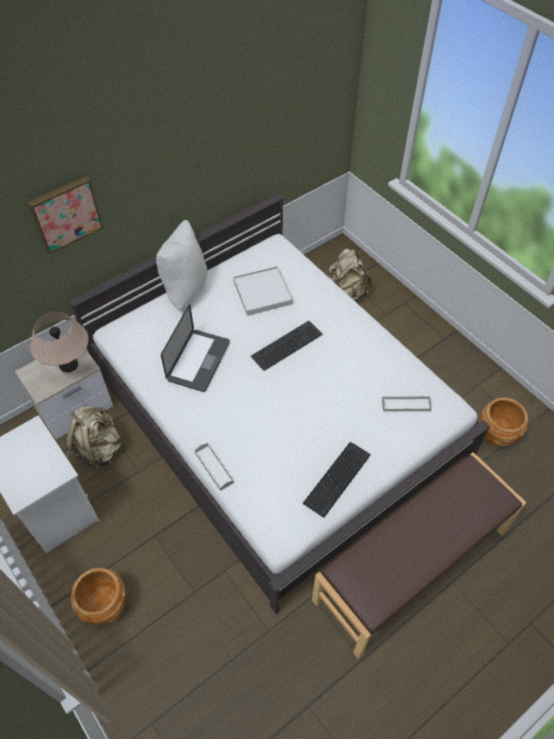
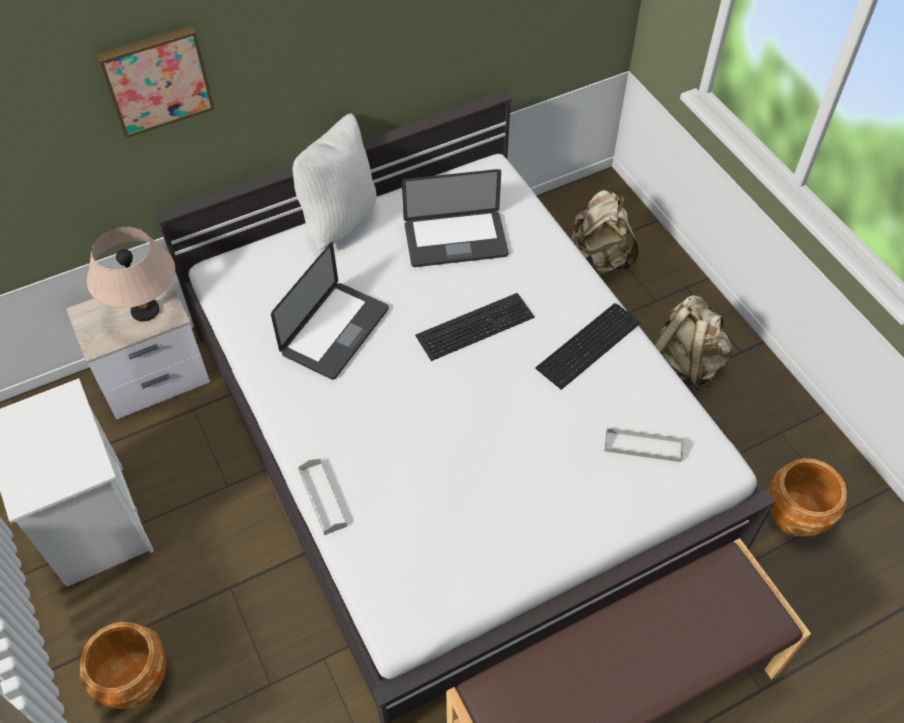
camera: 10 degrees right, 0 degrees up
(100, 448) = (177, 443): beige backpack -> beige backpack (686, 363)
(263, 292) = (455, 240): white tray -> laptop
(339, 478) = (511, 546): keyboard -> keyboard (591, 346)

